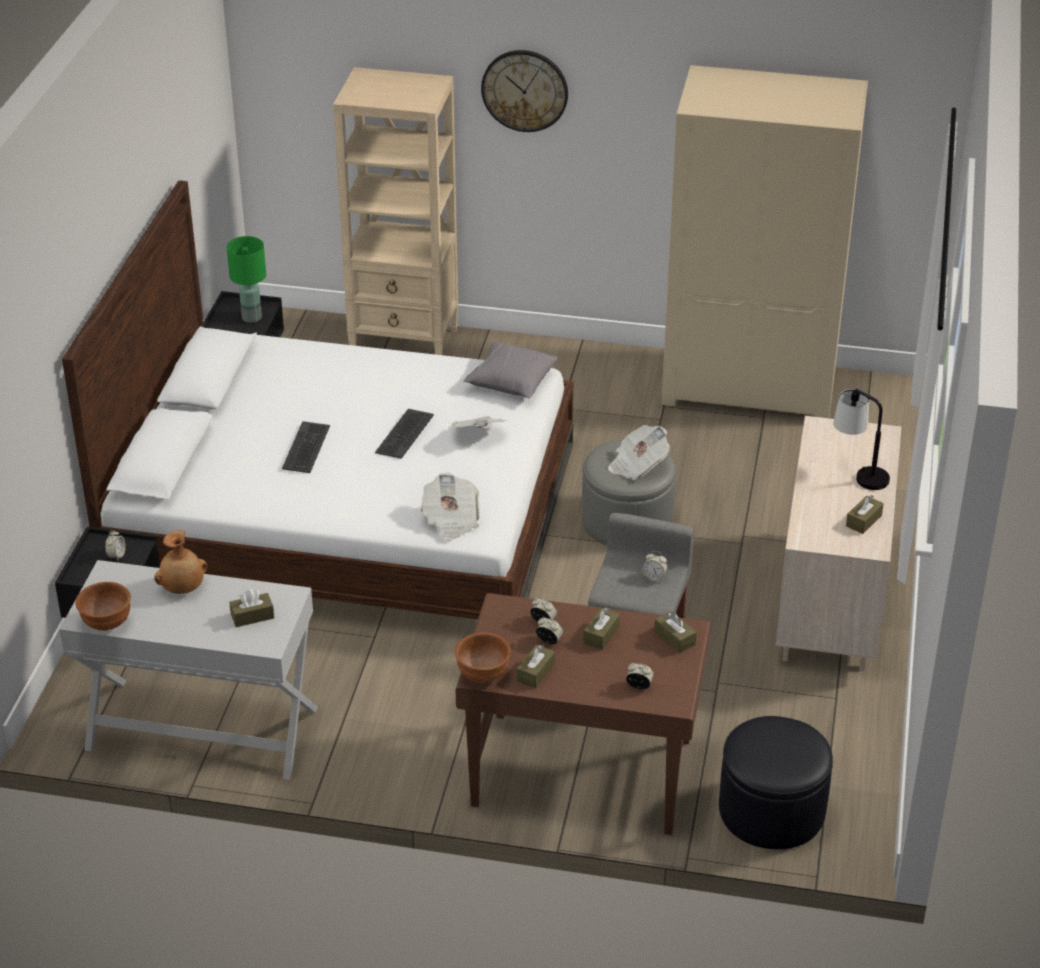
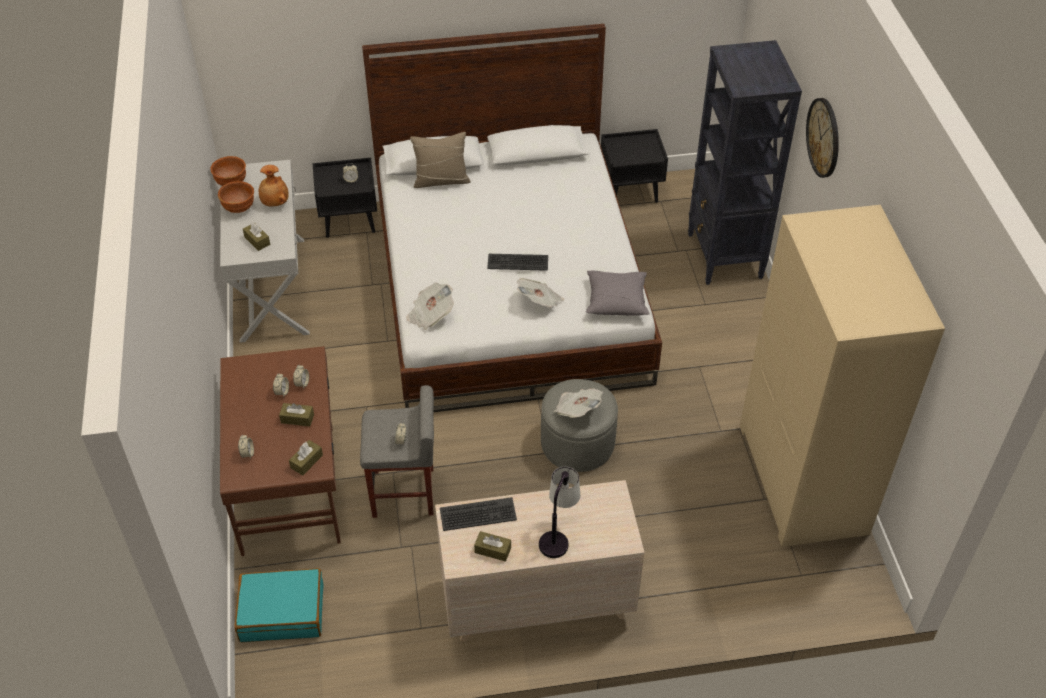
camera: 70 degrees right, 10 degrees up
(205, 463) = (441, 180): none -> beige pillow
(252, 317) = (638, 154): green table lamp -> none
(307, 448) = (479, 220): keyboard -> keyboard (478, 515)
(405, 344) = (724, 256): beige bookcase -> black bookcase
(483, 674) = (236, 367): brown bowl -> brown bowl (239, 208)
(535, 672) = (246, 393): brown tissue box -> none
(772, 810) = (282, 612): black ottoman -> turquoise suitcase

